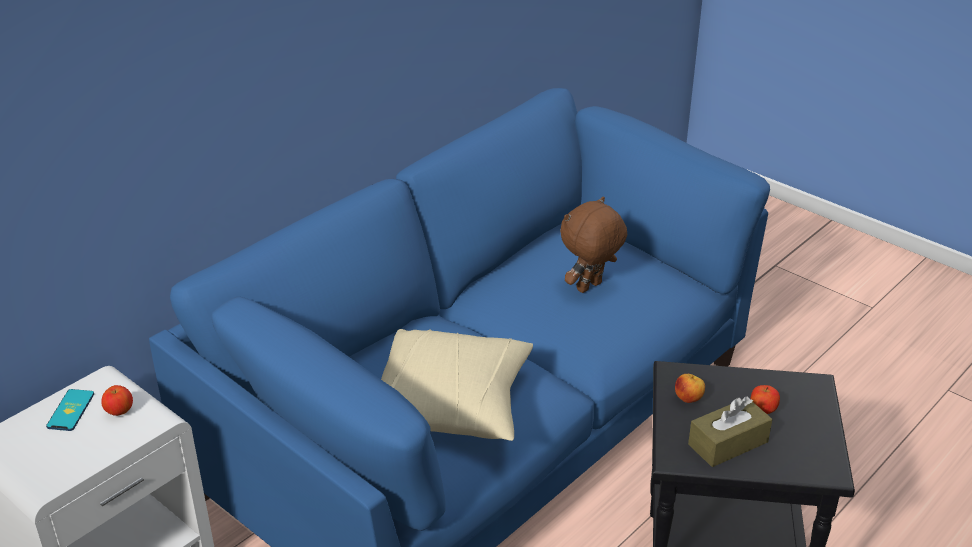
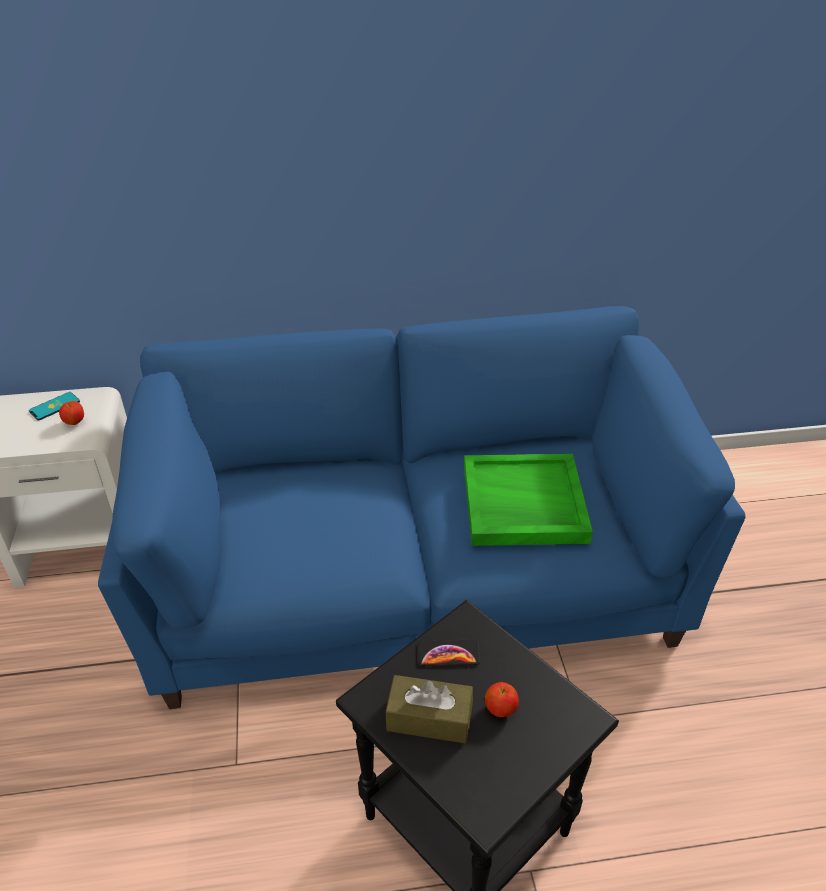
camera: 40 degrees right, 5 degrees up
(452, 404) = (301, 541): beige pillow -> none
(590, 288) = (522, 504): brown plush toy -> green tray
(688, 399) = (448, 654): apple -> phone

